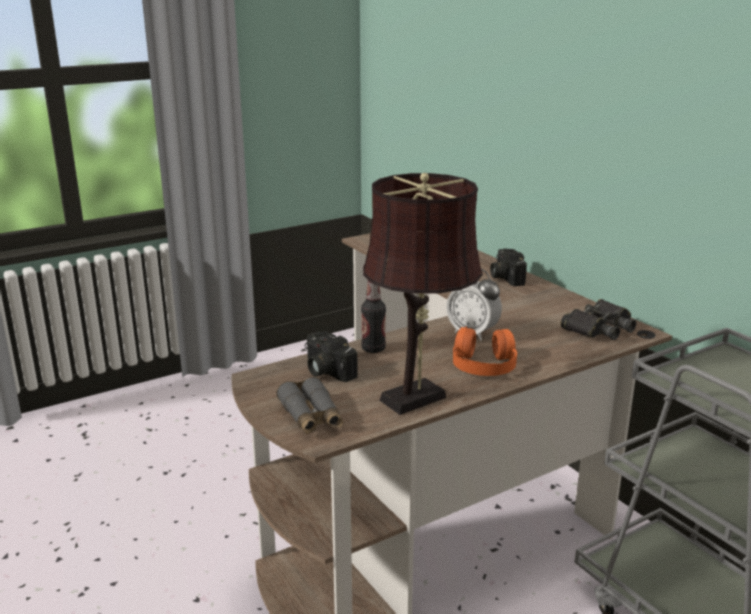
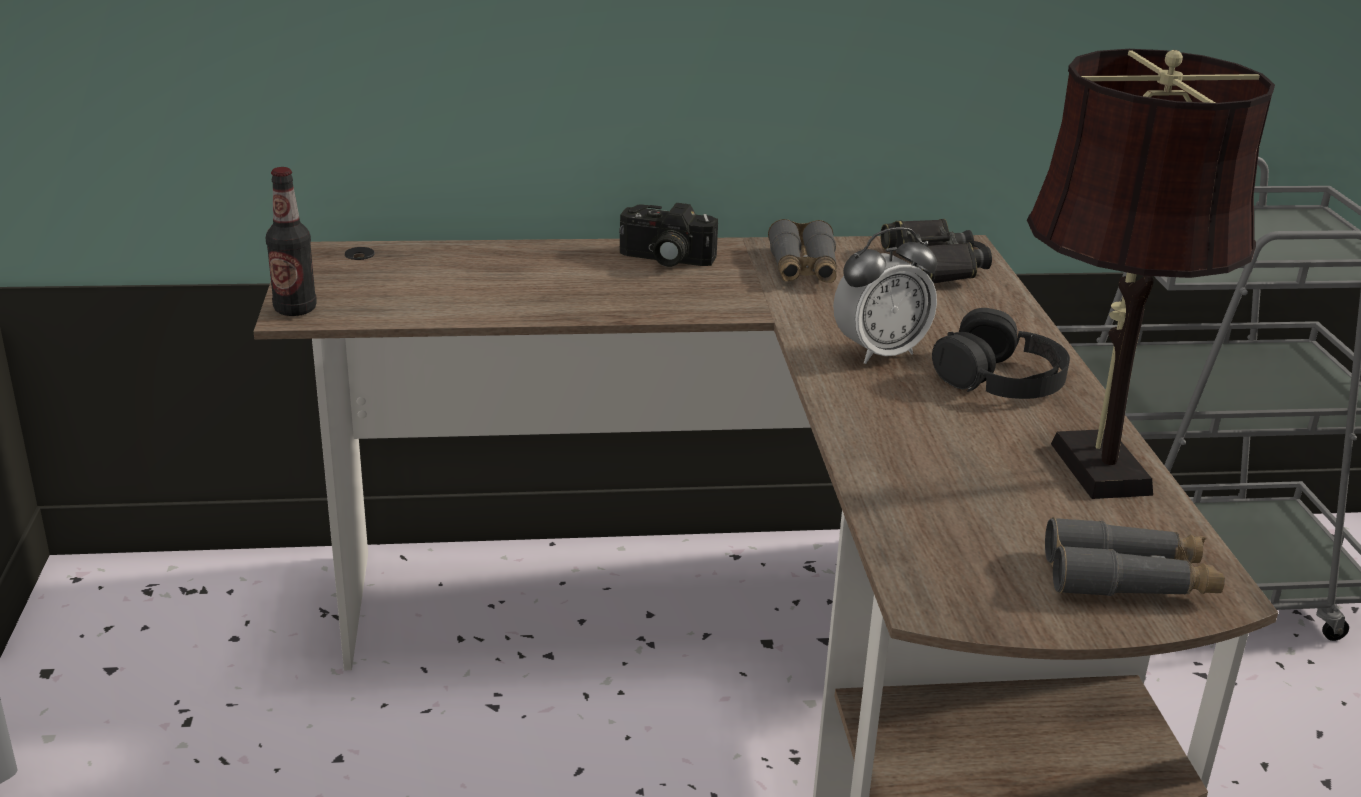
camera: 65 degrees left, 5 degrees up
(325, 370) = (944, 519): camera -> none
(373, 349) = (880, 450): bottle -> bottle (295, 309)
(483, 363) = (1001, 378): orange headphones -> black headphones
(543, 303) = (803, 268): none -> grey binoculars

